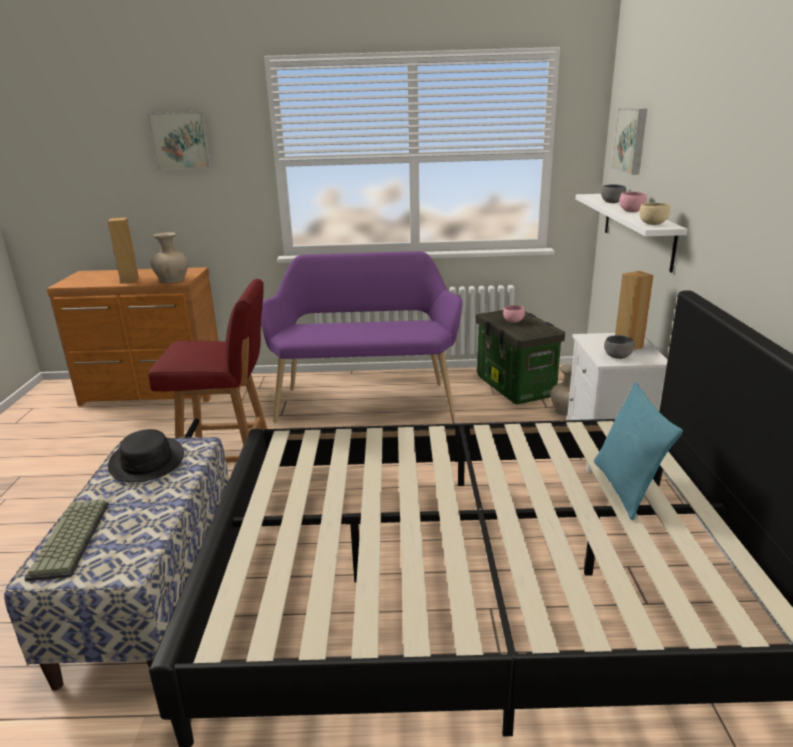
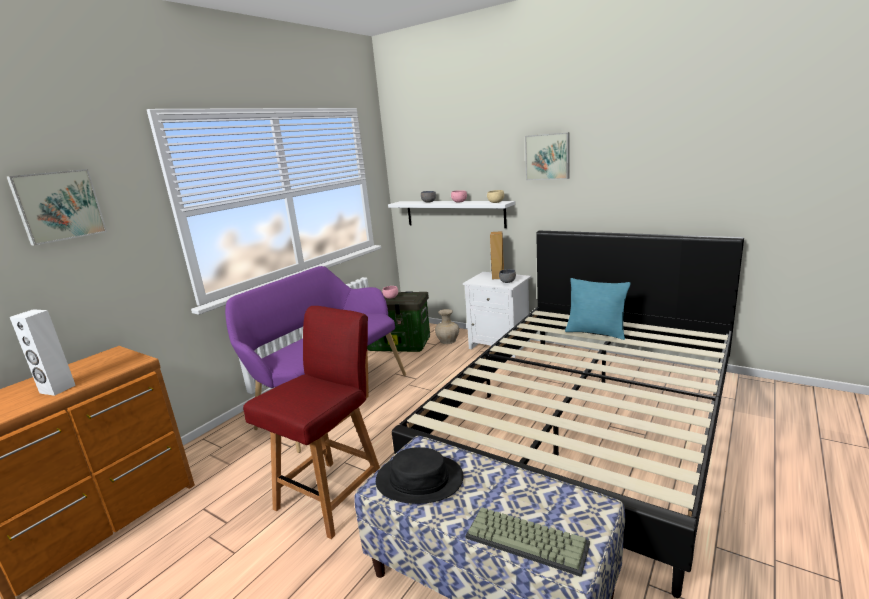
camera: 55 degrees left, 5 degrees down
(129, 280) = (57, 389): brown speaker -> white speaker
(173, 280) = (121, 365): beige vase -> none
(632, 140) = (427, 163): picture -> picture (548, 156)

